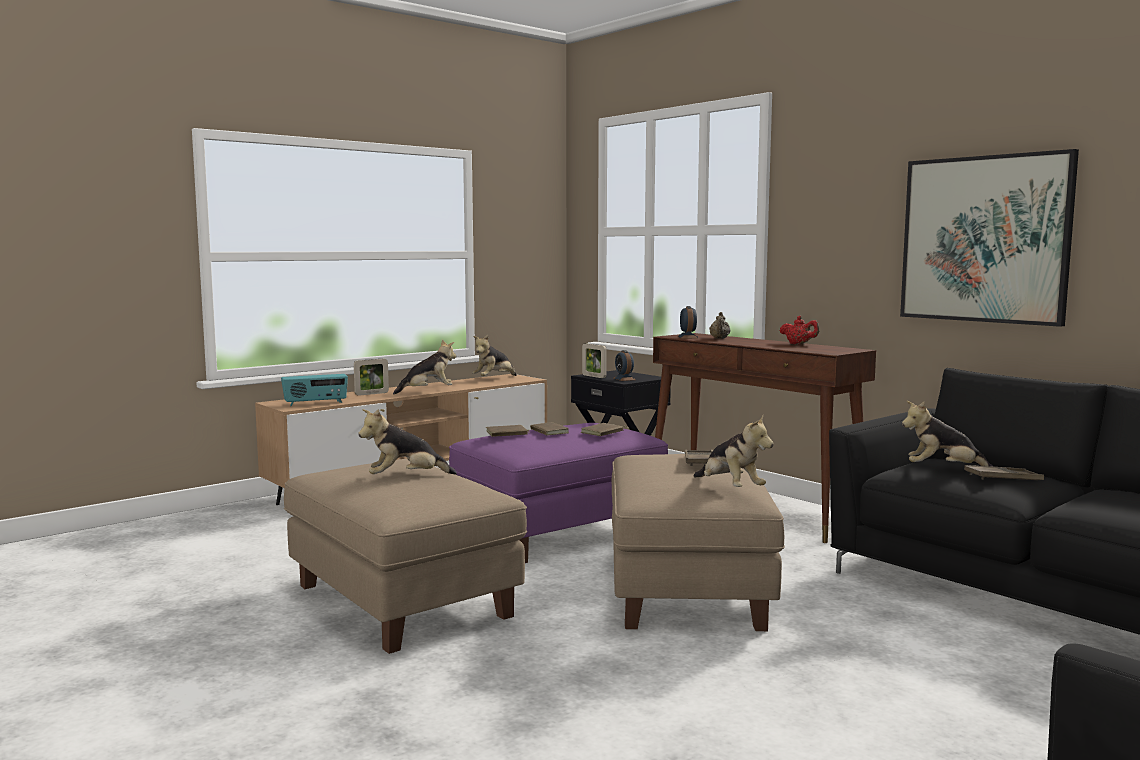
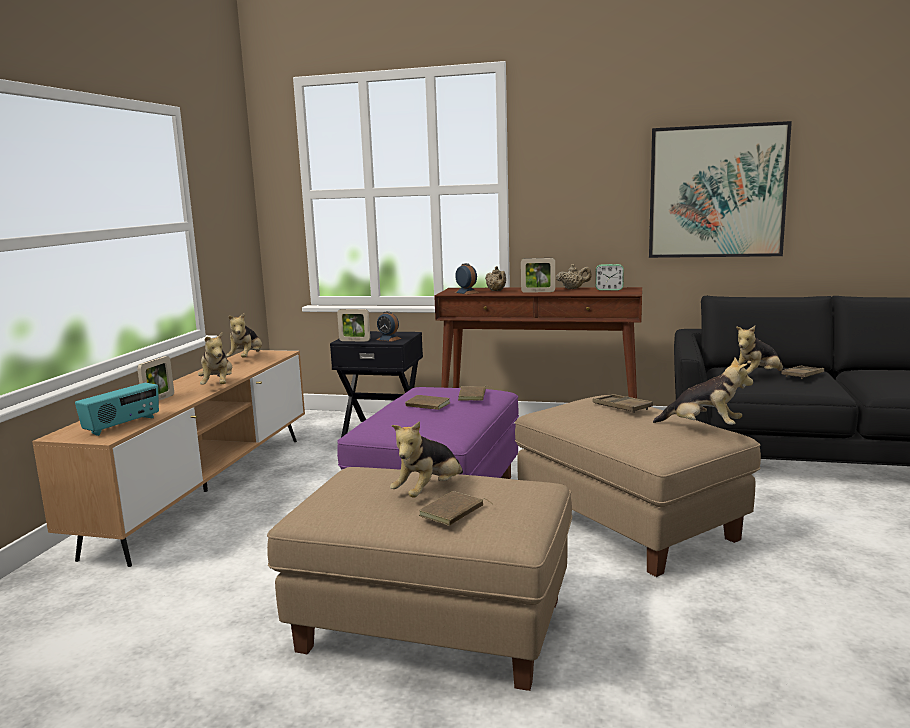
camera: 35 degrees left, 5 degrees up
(428, 392) = (218, 385): plush toy -> plush toy turned 135 degrees clockwise
(507, 434) = (396, 416): brown book -> brown book (453, 512)
(752, 343) = (538, 292): none -> picture frame
(799, 344) = (573, 288): red teapot -> beige teapot
(829, 348) = (609, 289): none -> alarm clock

